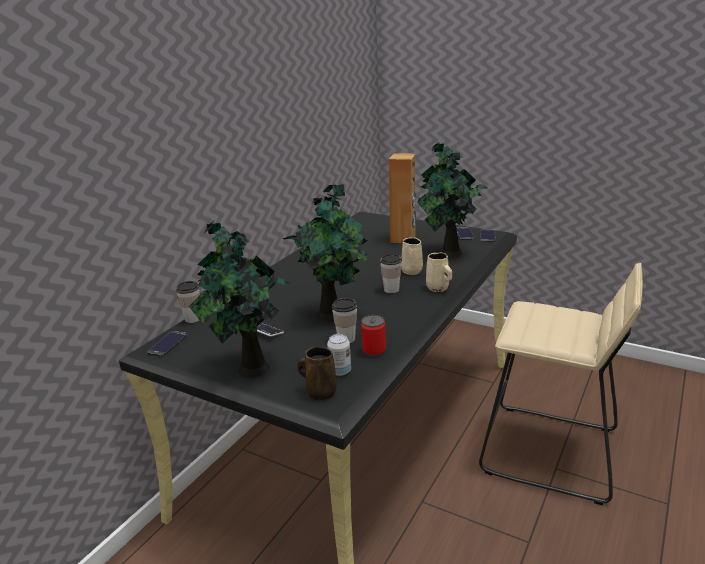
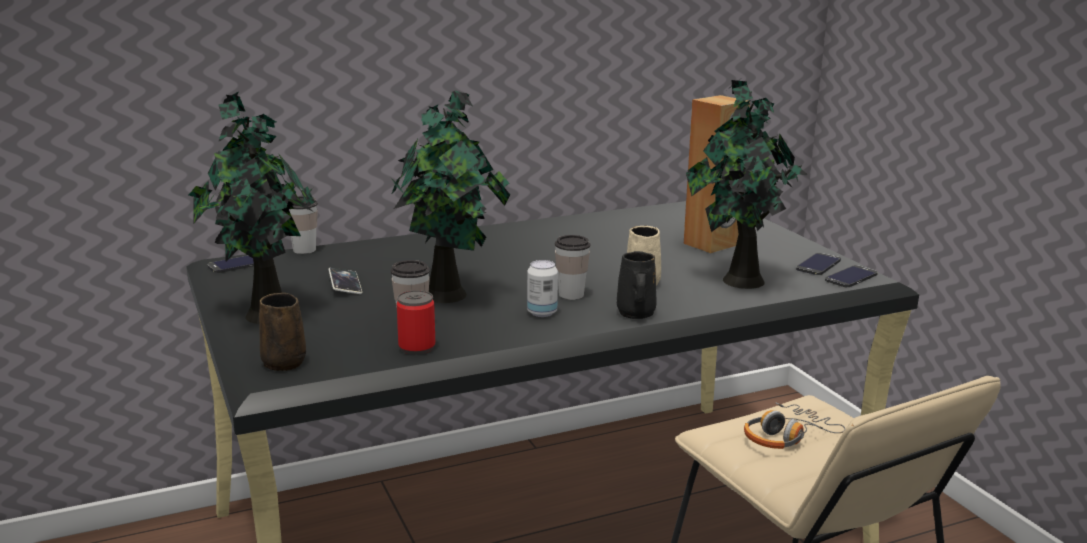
camera: 35 degrees right, 5 degrees down
(340, 371) = (342, 352): can -> can (542, 313)
(438, 288) = (636, 314): beige mug -> black mug
(543, 325) = (787, 437): none -> headphones

